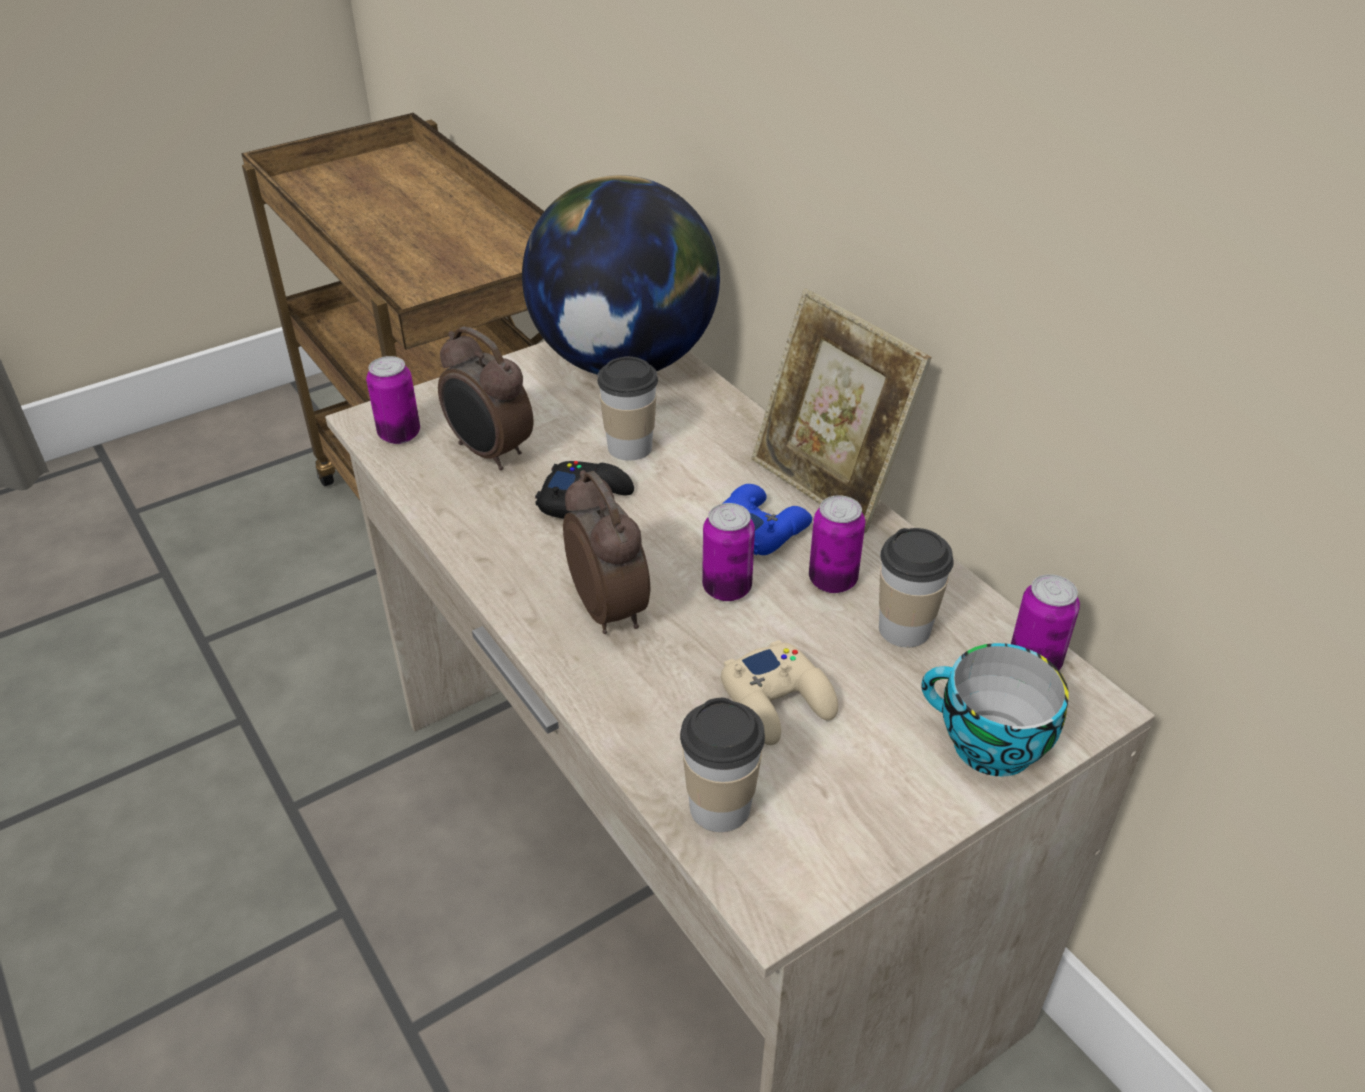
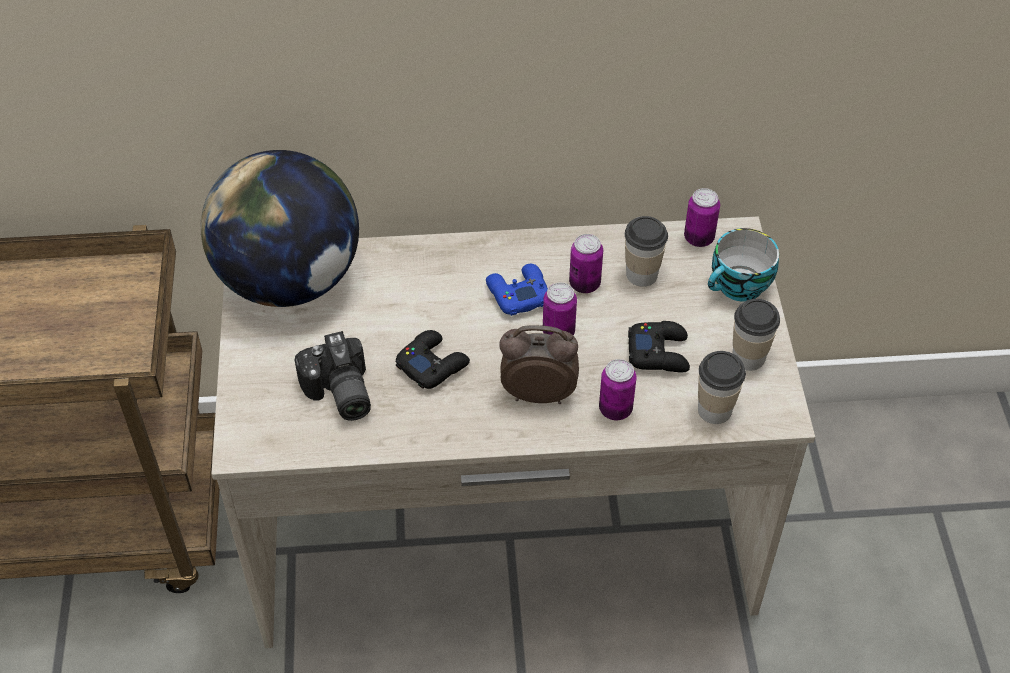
camera: 60 degrees left, 10 degrees up
(399, 434) = (274, 436): can -> can (615, 409)
(489, 453) = (338, 394): alarm clock -> camera
(630, 447) = (390, 318): cup -> cup (748, 357)
(778, 701) = (659, 352): beige game controller -> black game controller
(827, 484) = (501, 243): picture frame -> none

